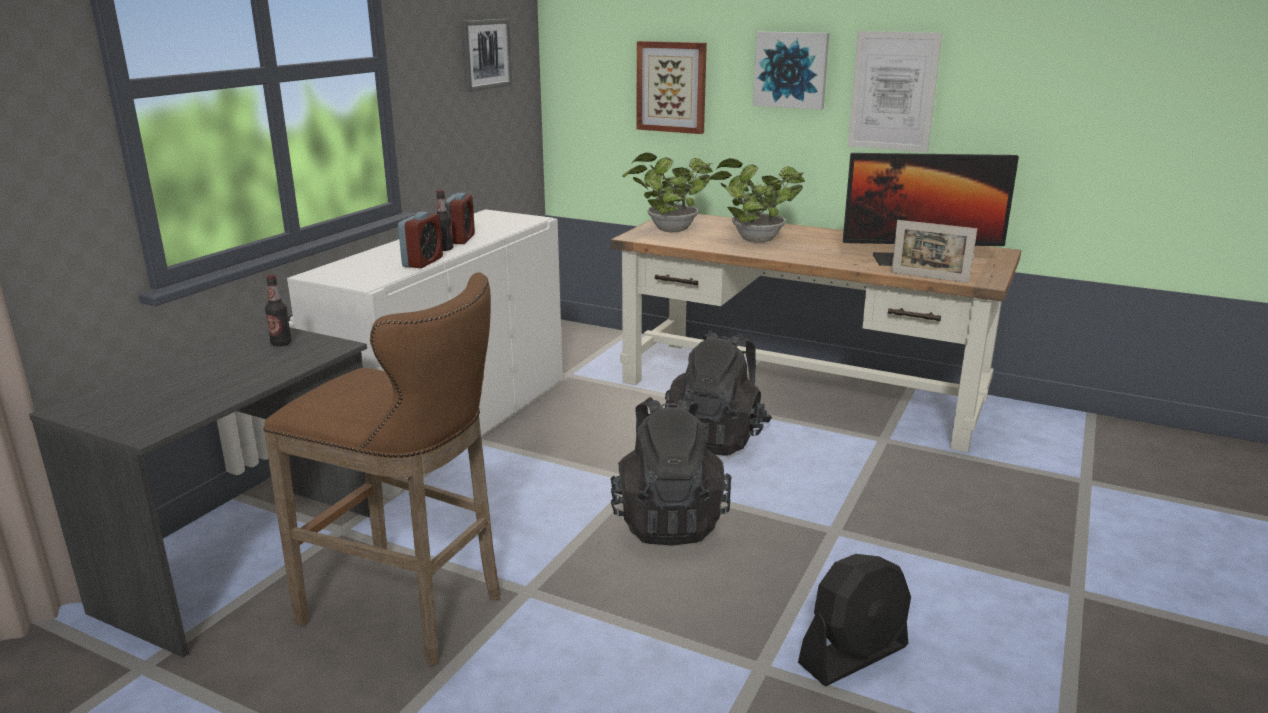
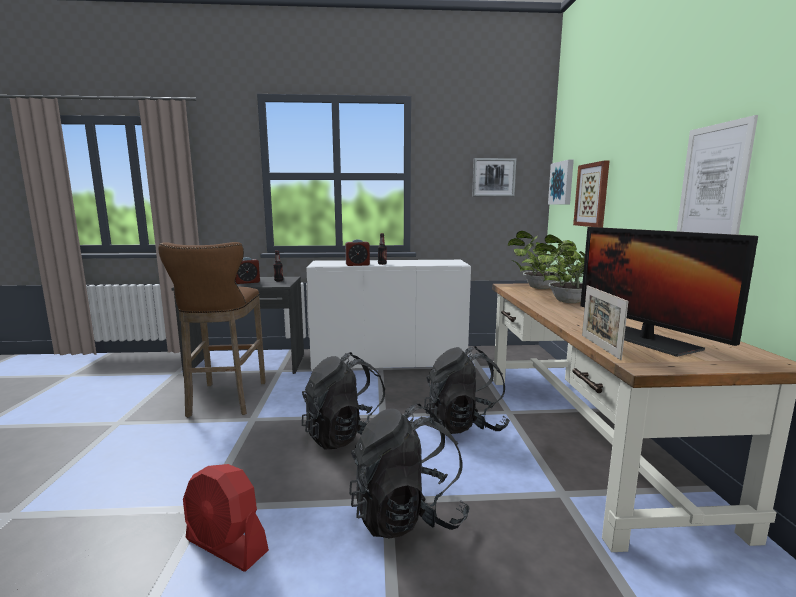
camera: 60 degrees right, 10 degrees down
(460, 239) = (401, 263): alarm clock -> alarm clock (247, 282)
(791, 70) = (649, 173): picture -> picture (562, 183)
(854, 655) = (226, 546): black fan -> red fan
(867, 526) = (407, 515): none -> black backpack

